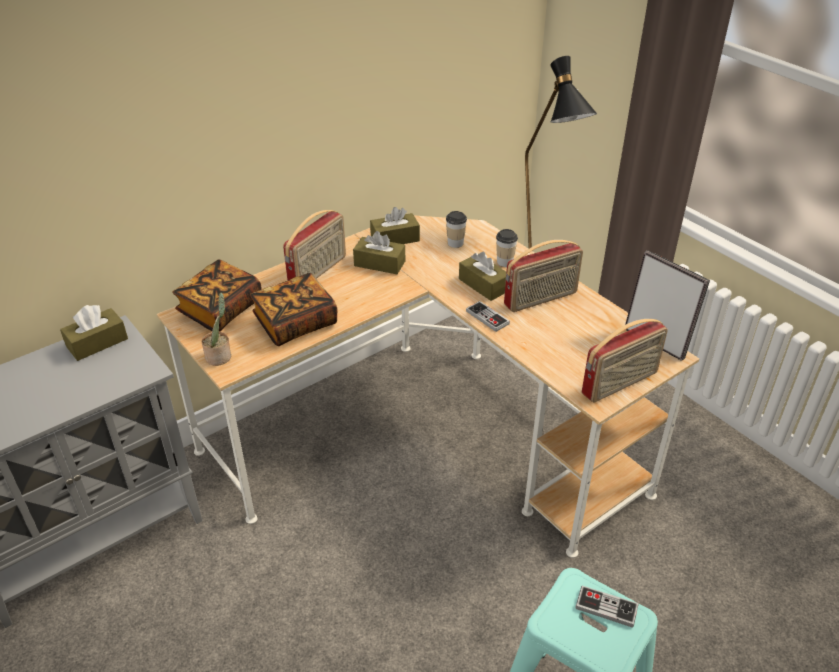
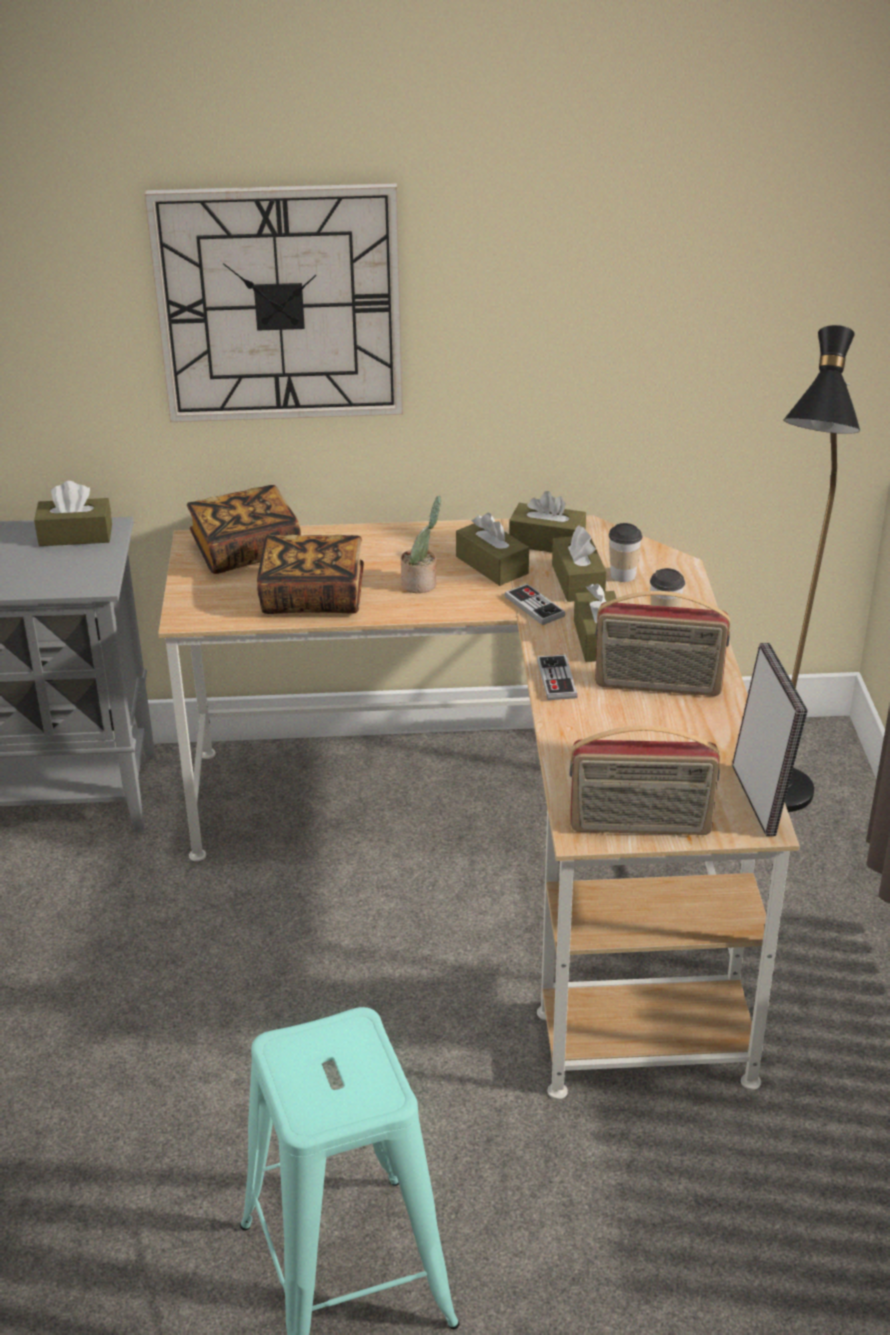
camera: 35 degrees right, 5 degrees down
(204, 131) = (279, 304): none -> wall clock
(220, 356) = (192, 600): potted plant -> potted plant (421, 584)
(318, 272) = (404, 548): radio -> none
(436, 255) = (578, 581): none -> brown tissue box
(606, 607) = (363, 1067): game controller -> game controller (534, 606)

